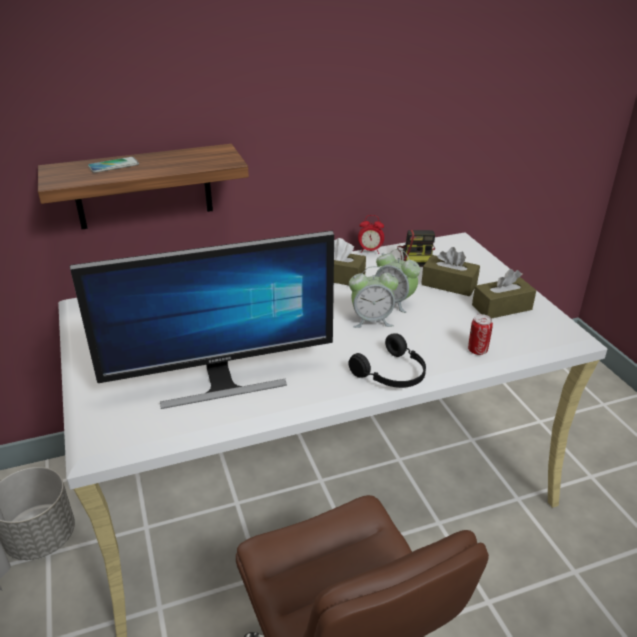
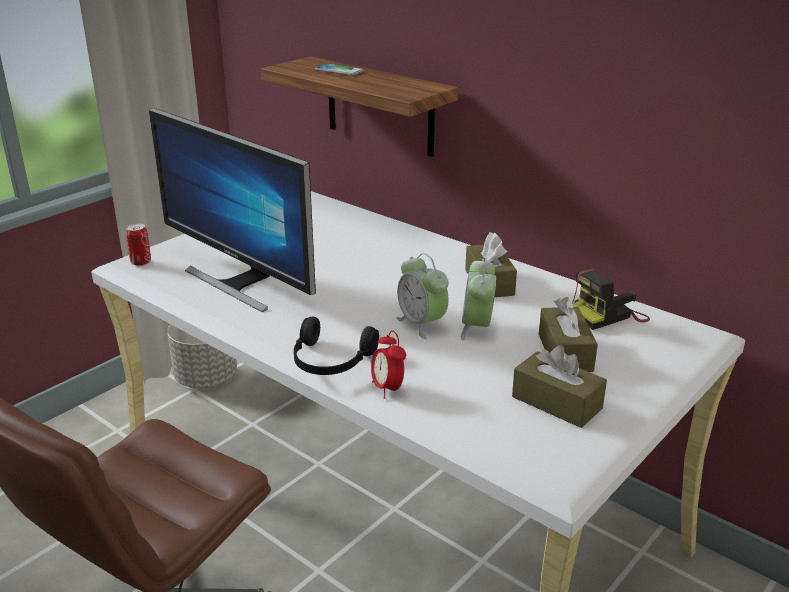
camera: 60 degrees right, 5 degrees down
(370, 251) = (574, 284): alarm clock -> alarm clock (387, 389)
(477, 350) = (432, 405): can -> can (141, 262)

